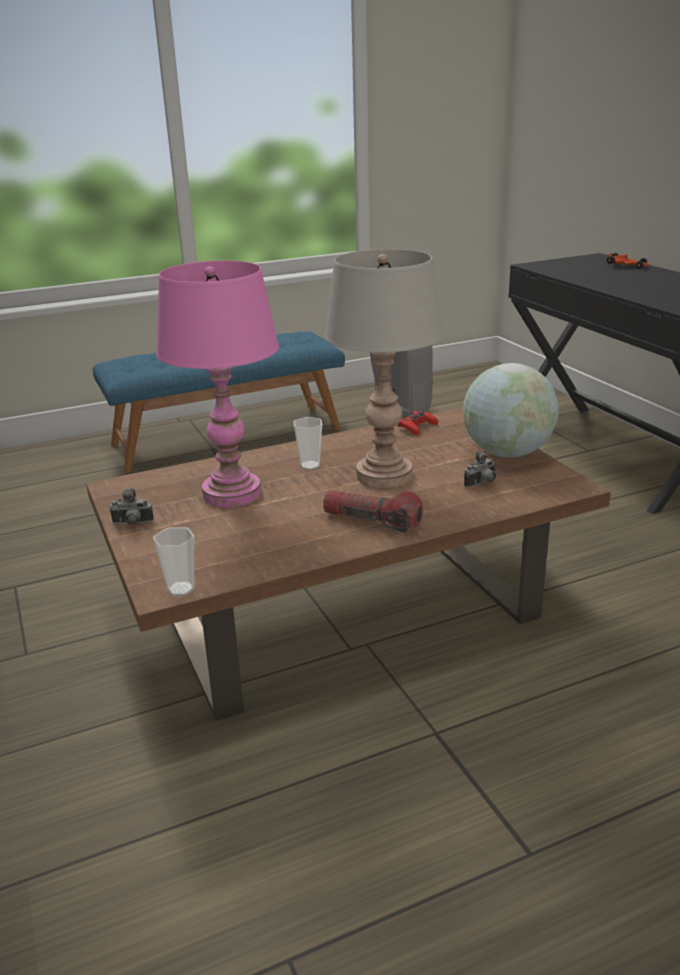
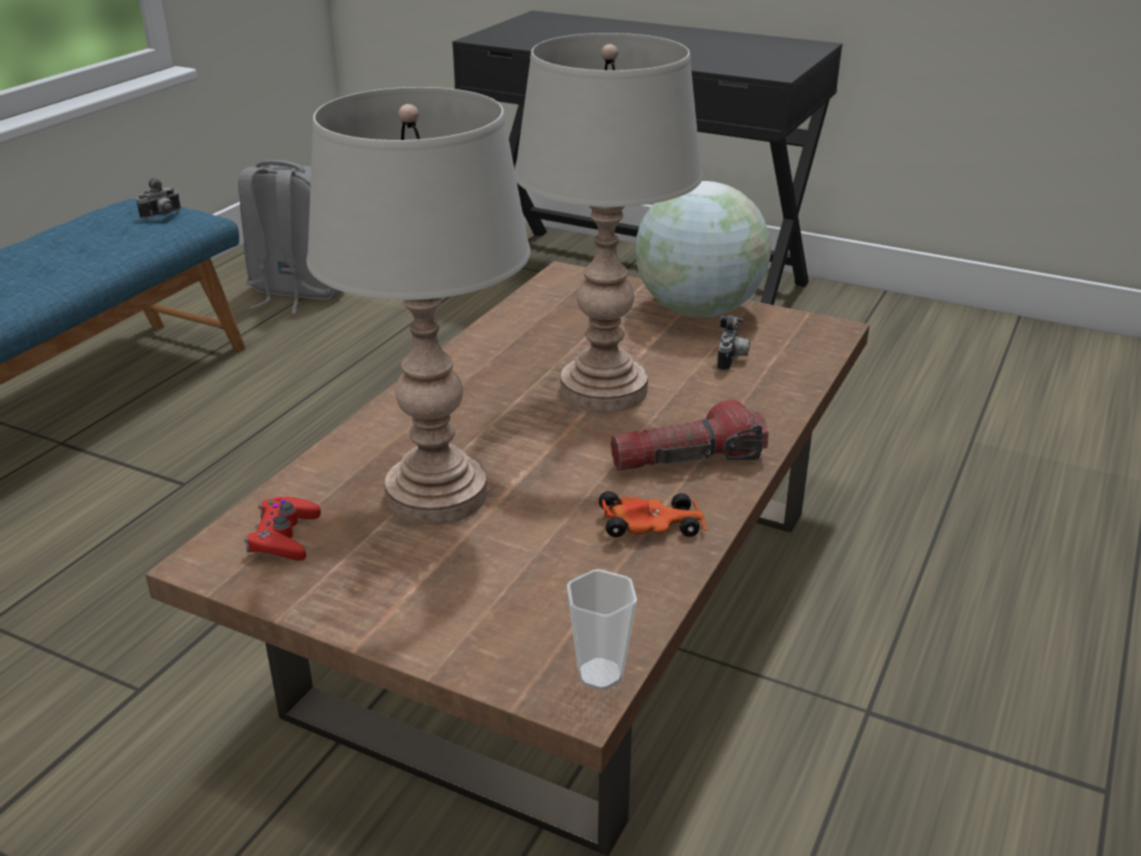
camera: 40 degrees left, 5 degrees up
(132, 524) = (353, 609): camera -> camera (162, 215)
(232, 494) = (437, 495): pink table lamp -> grey table lamp
(310, 465) = (481, 410): cup -> none
(416, 427) = (537, 307): red game controller -> red game controller (284, 537)
(627, 266) = (602, 25): toy car -> toy car (652, 525)

